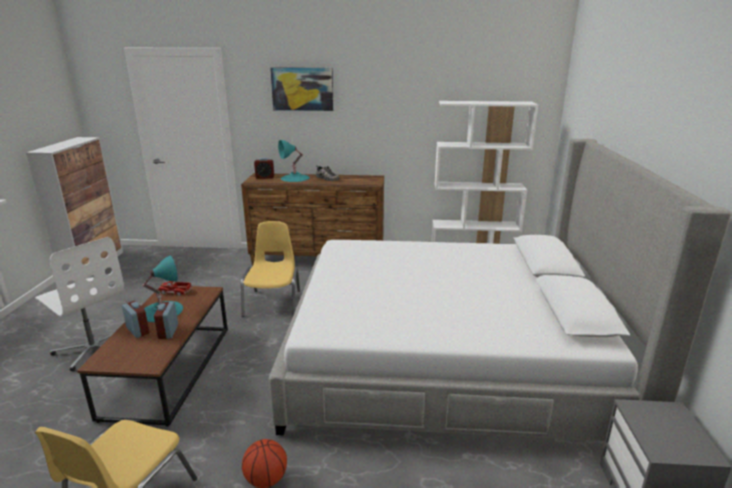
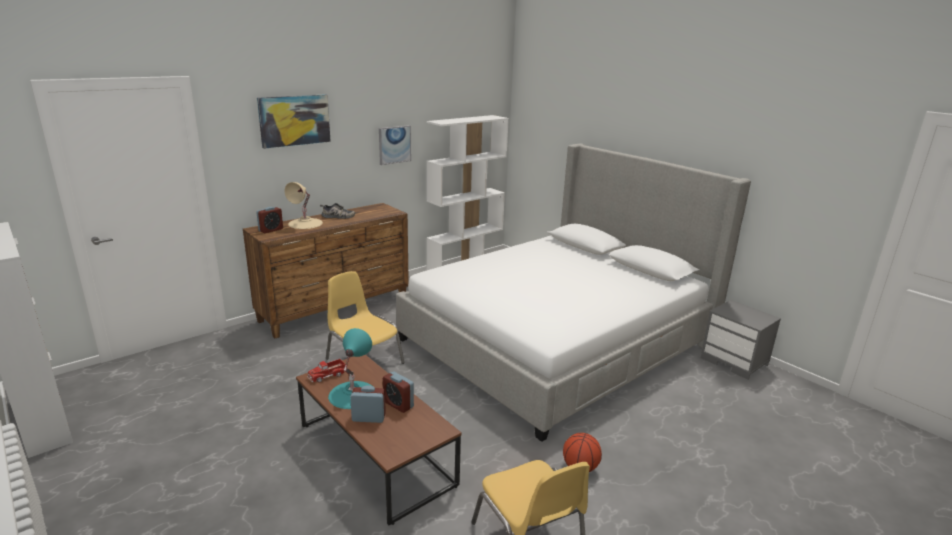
camera: 45 degrees left, 0 degrees up
(93, 348) = (252, 484): white office chair -> none
(295, 178) = (305, 223): turquoise table lamp -> beige table lamp
(402, 121) = (394, 144): none -> picture

